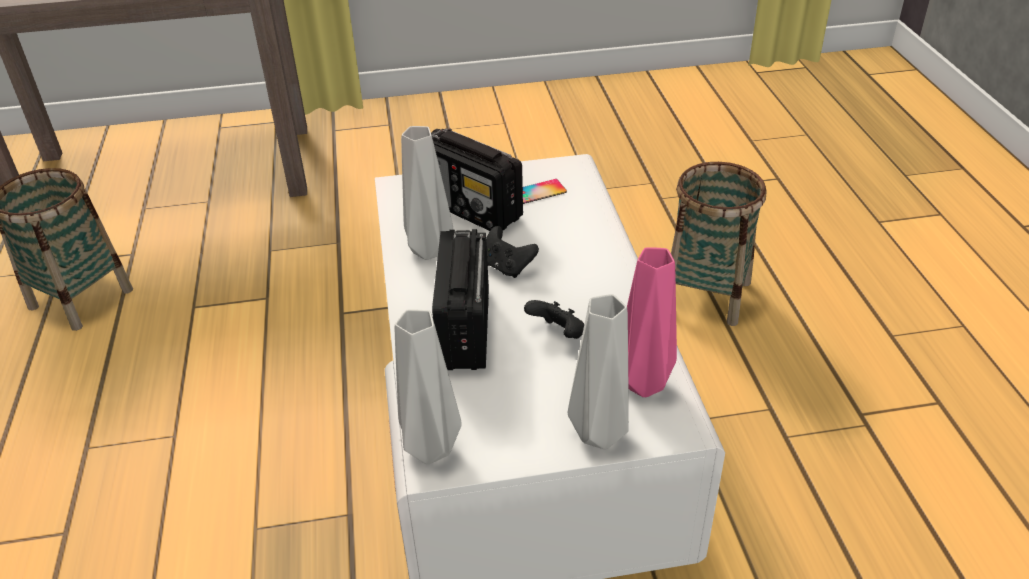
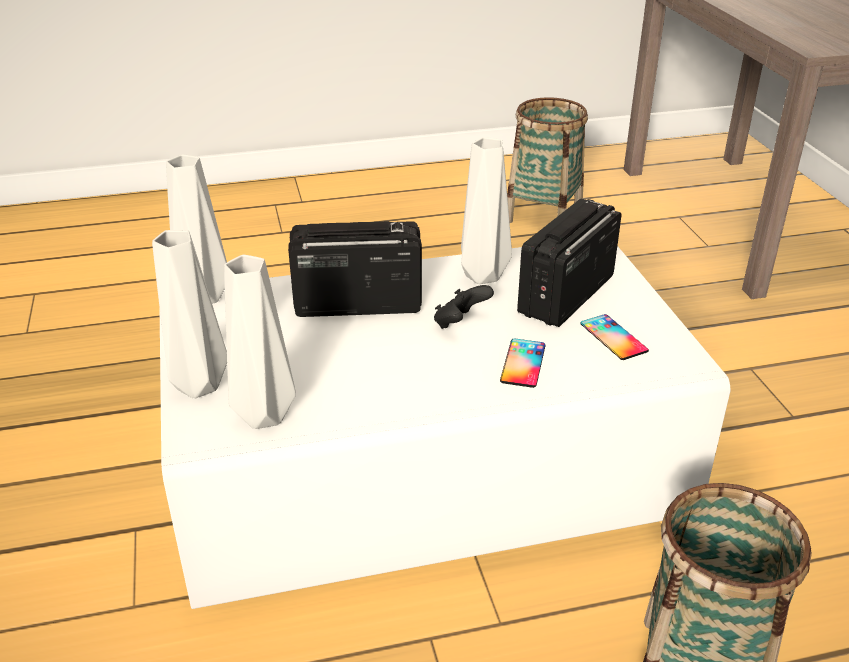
camera: 85 degrees right, 5 degrees down
(558, 334) = (347, 359): black game controller -> none
(568, 238) = (523, 363): none -> phone
(644, 382) = (267, 416): pink vase -> grey vase

